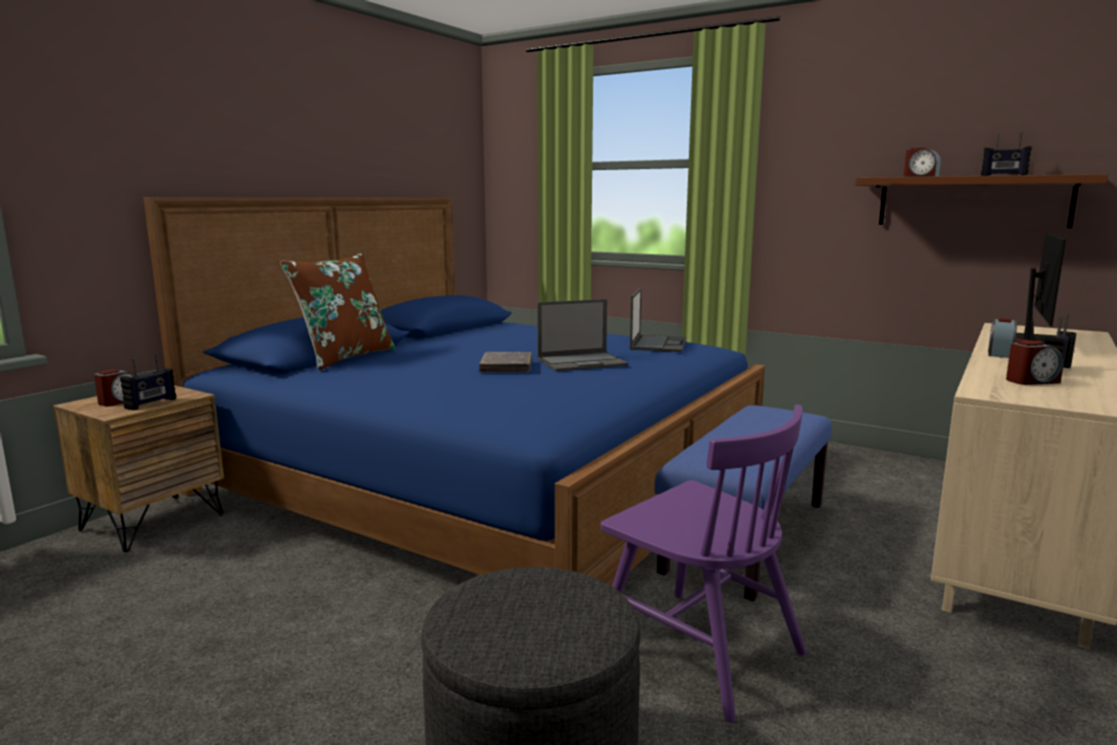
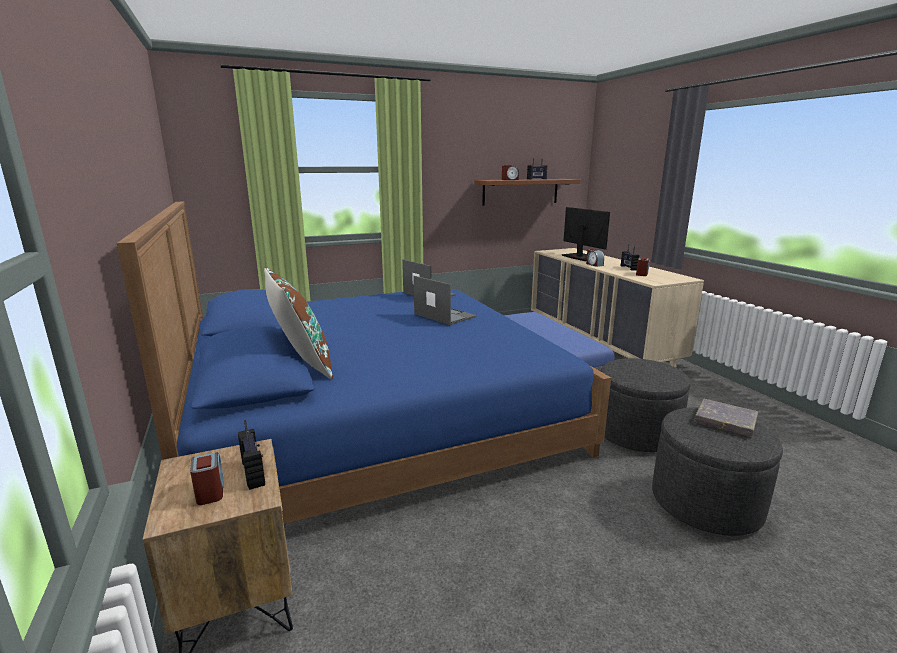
camera: 55 degrees left, 5 degrees up
(506, 367) = (425, 331): grey book -> grey book (725, 421)
(582, 362) = (444, 315): laptop -> laptop turned 60 degrees counterclockwise
(698, 650) = (636, 432): purple chair -> grey ottoman

